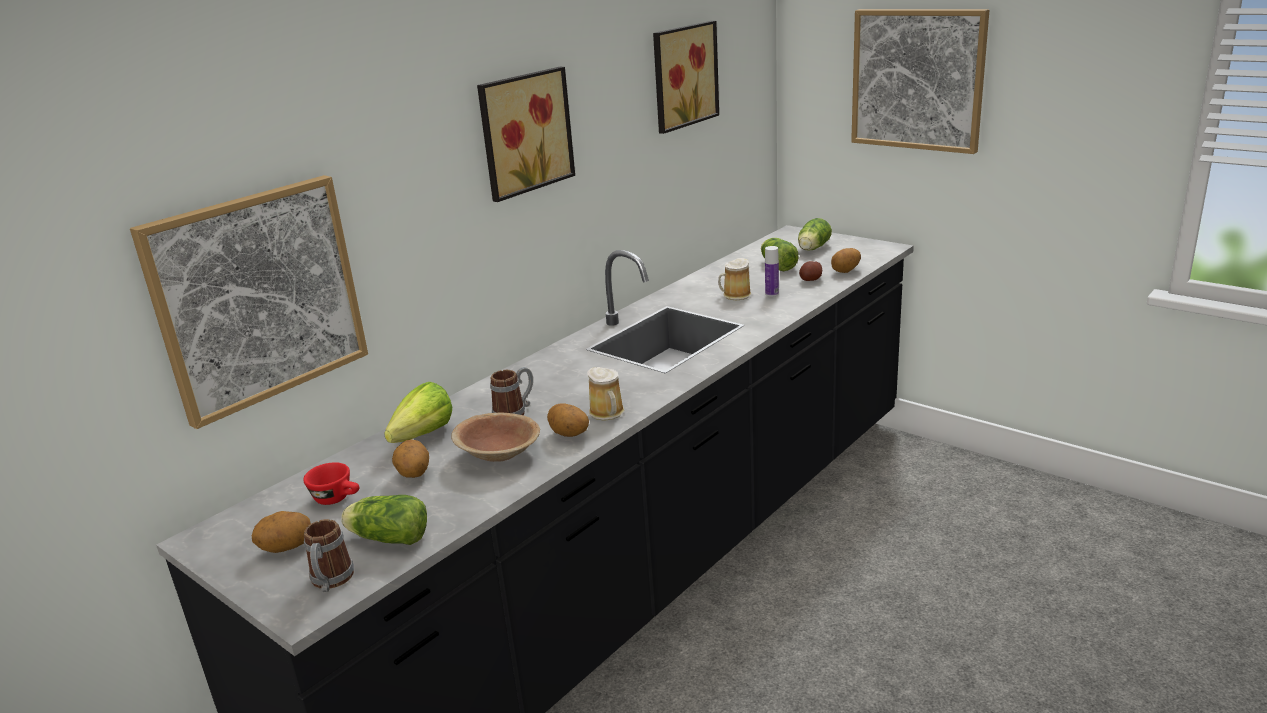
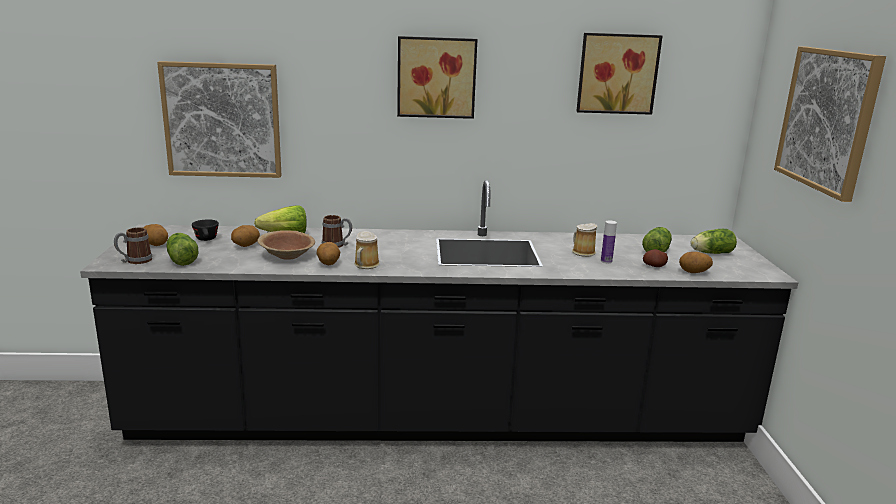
camera: 45 degrees right, 5 degrees down
(338, 498) = (207, 239): red cup -> black cup

